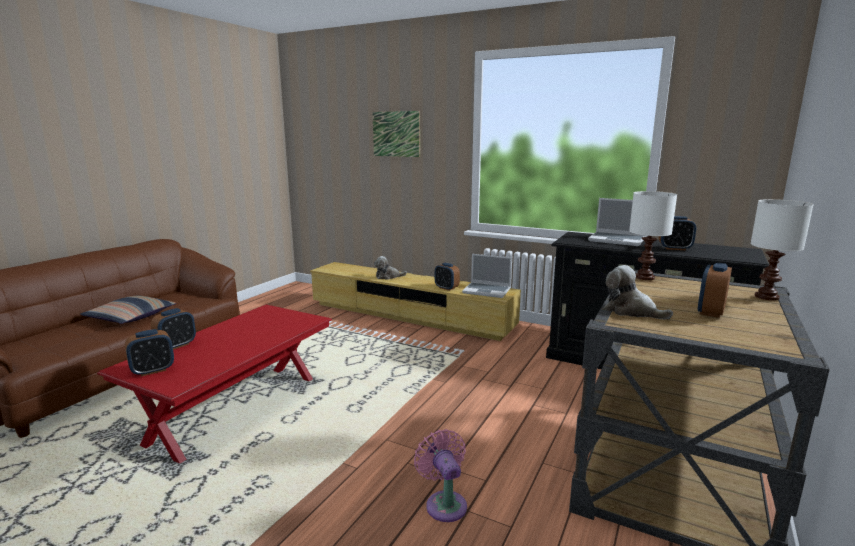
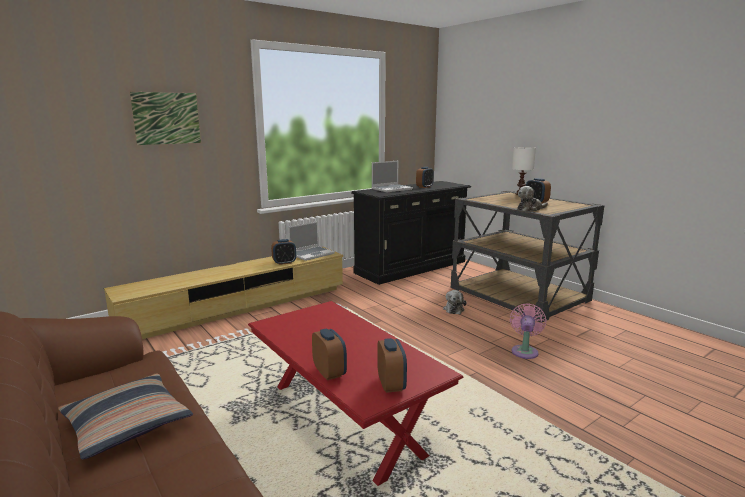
camera: 65 degrees left, 0 degrees up
(388, 277) = (214, 274): plush toy -> plush toy (454, 309)
(444, 503) = (525, 351): pink fan -> pink fan turned 105 degrees clockwise
(644, 277) = (477, 199): white table lamp -> none

